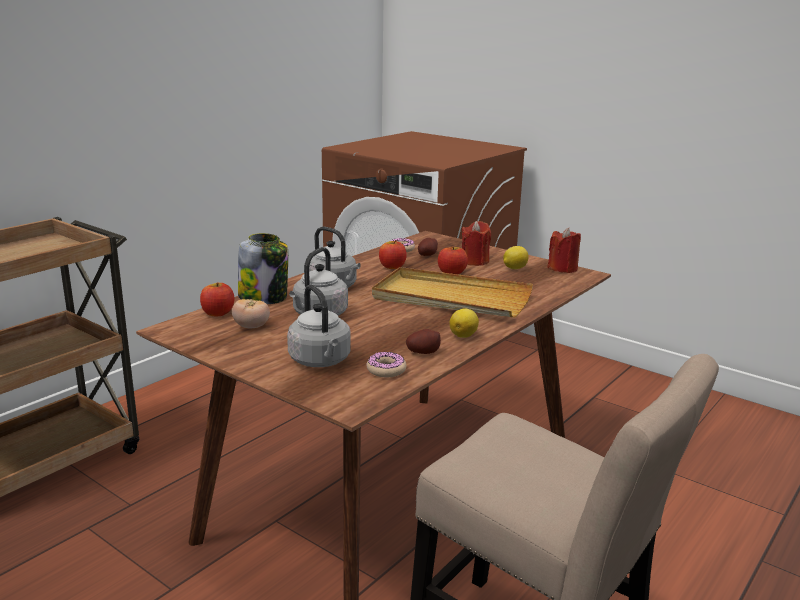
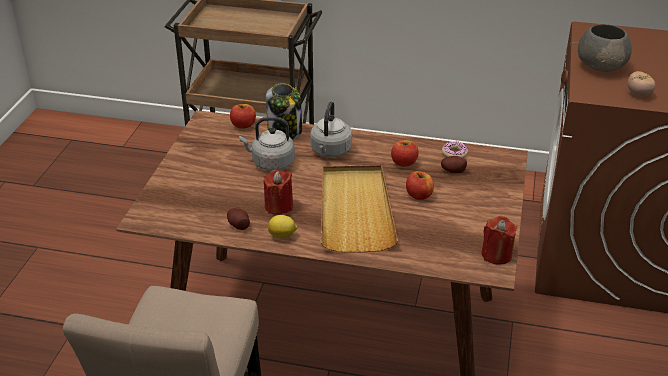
camera: 65 degrees right, 15 degrees up
(251, 327) = (230, 145): tomato -> tomato (638, 94)
(321, 361) = (196, 189): grey kettle -> none
(386, 370) = (199, 218): donut -> none
(404, 154) = (601, 66): none -> grey bowl
(474, 261) = (462, 200): red candle -> red candle (279, 206)
(514, 268) = (466, 226): lemon -> none

